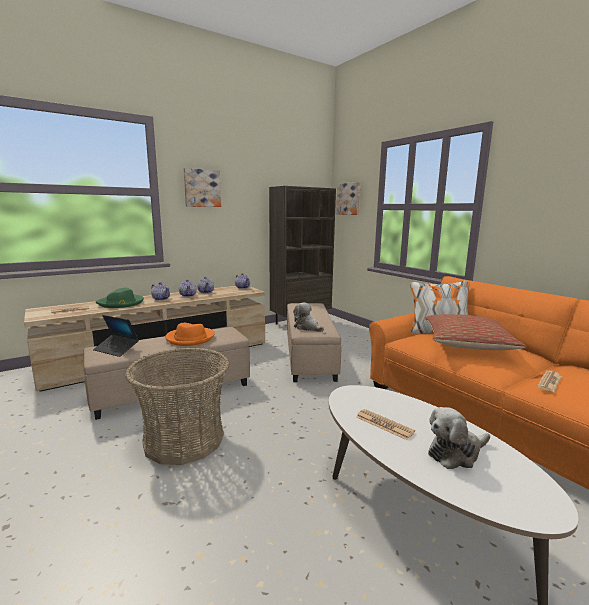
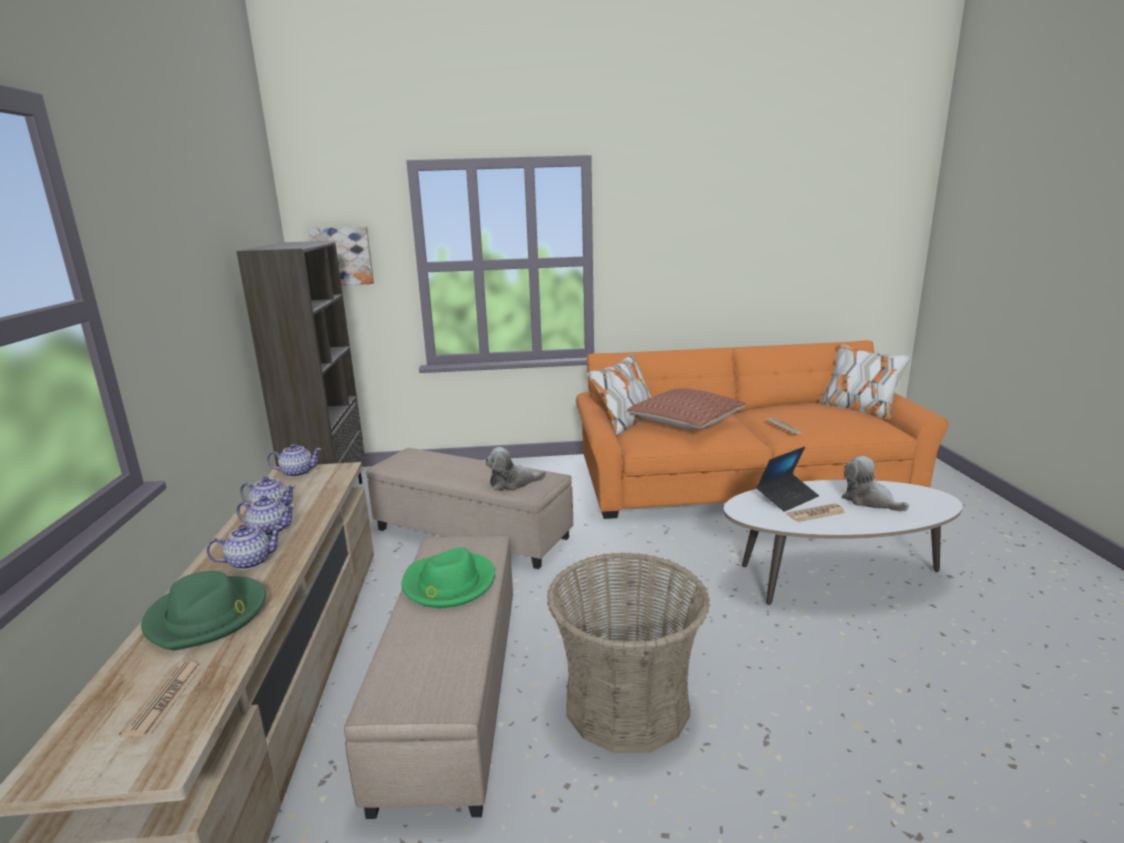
camera: 60 degrees left, 5 degrees up
(116, 349) = (420, 674): laptop -> laptop (787, 497)
(190, 338) = (448, 584): orange hat -> green hat
(202, 188) = (155, 276): picture -> none
(456, 453) = (869, 501): plush toy -> plush toy turned 135 degrees clockwise

